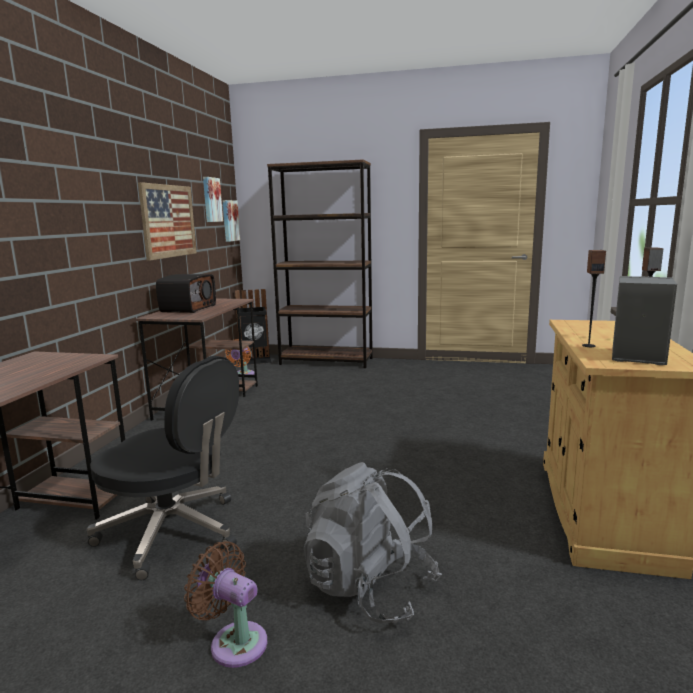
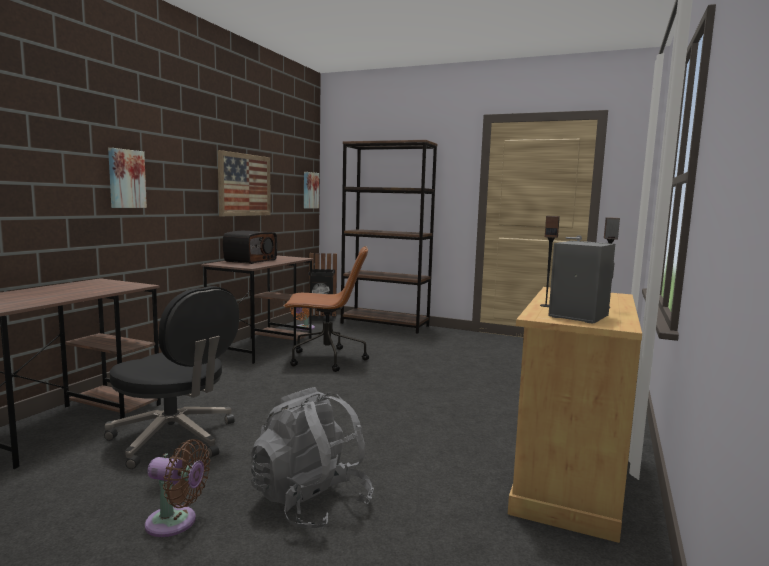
camera: 10 degrees right, 5 degrees down
(211, 199) = (291, 170): picture -> picture (126, 179)
(234, 641) = (175, 523): brown fan -> brown fan turned 150 degrees clockwise
(287, 410) = (325, 359): none -> brown office chair

